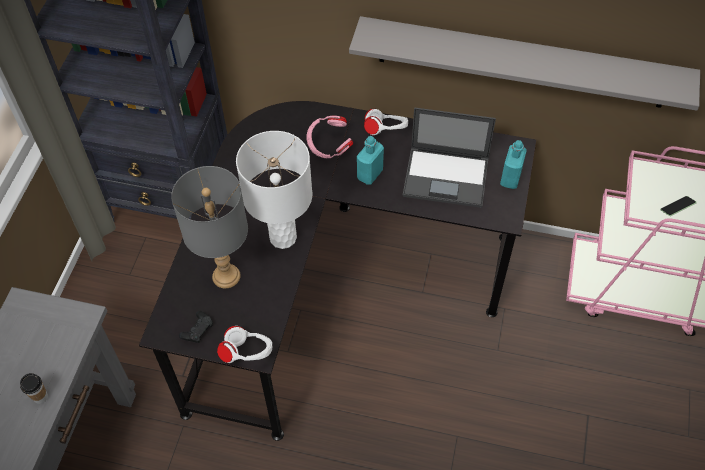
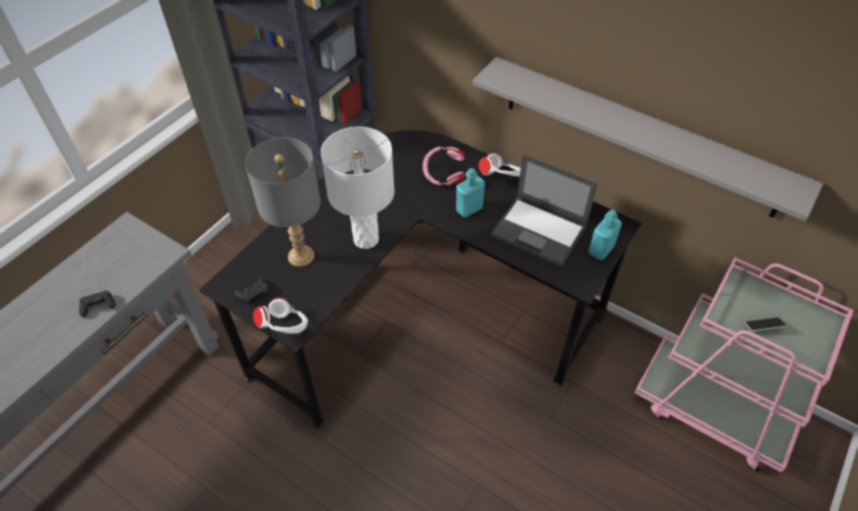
camera: 20 degrees right, 5 degrees down
(40, 397) = (98, 305): cup -> black game controller

